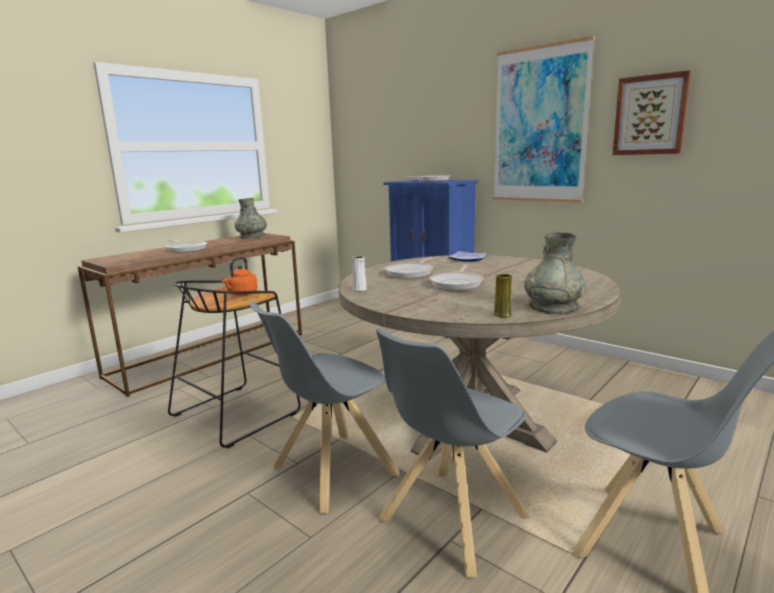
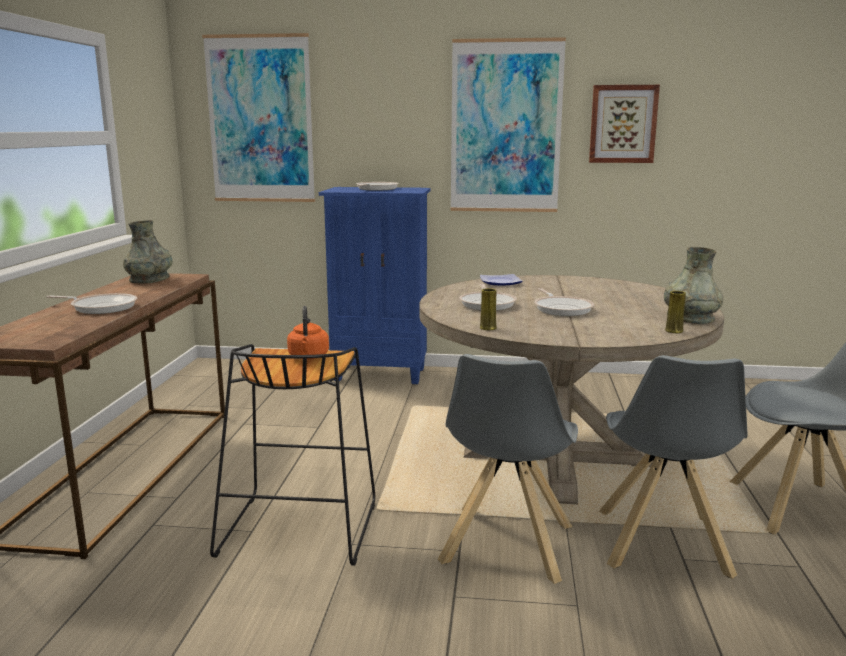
camera: 35 degrees left, 0 degrees up
(359, 289) = (488, 328): white vase -> yellow vase
(374, 131) = (260, 120): none -> picture

